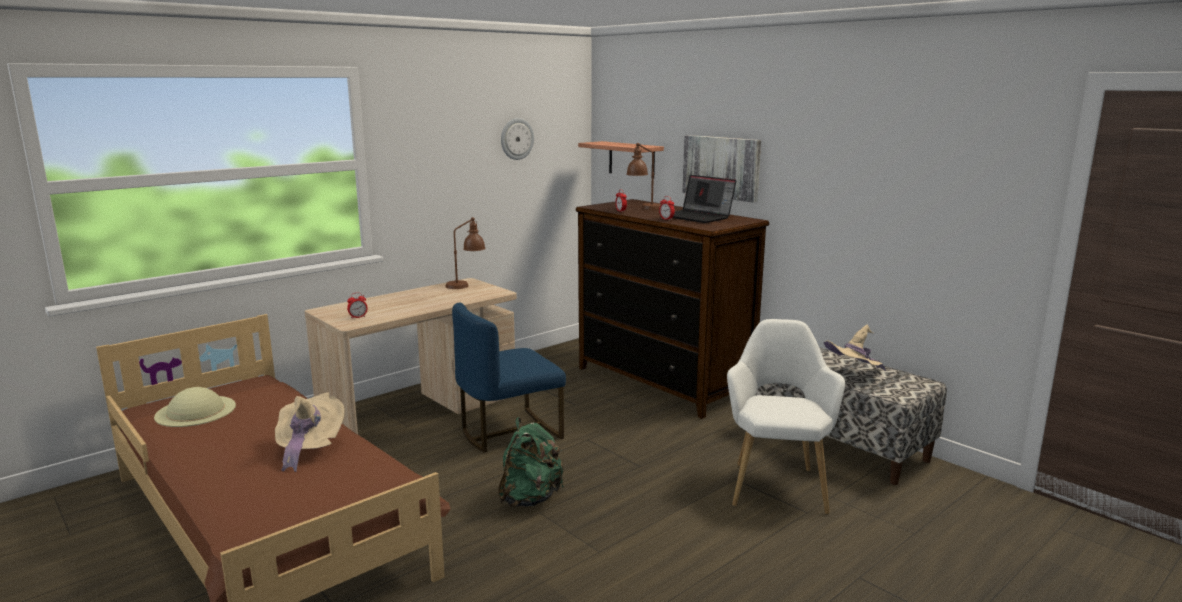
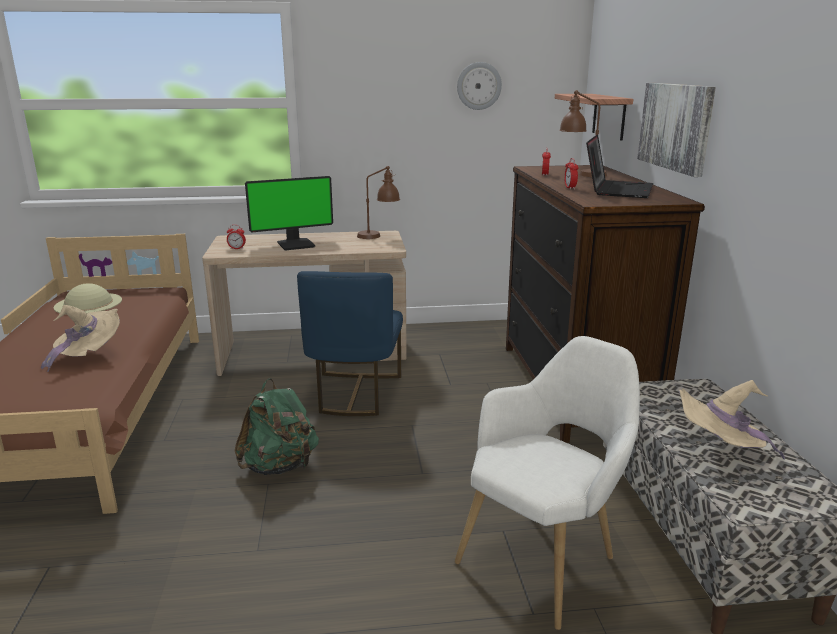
camera: 35 degrees right, 5 degrees up
(407, 304) = (296, 244): none -> monitor
(509, 432) = (355, 394): blue chair -> blue chair turned 90 degrees counterclockwise
(698, 217) = (617, 190): laptop -> laptop turned 150 degrees counterclockwise

